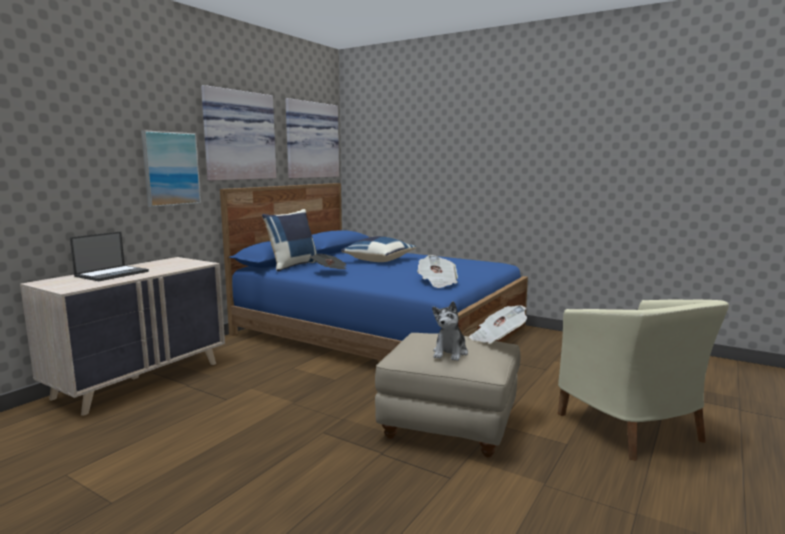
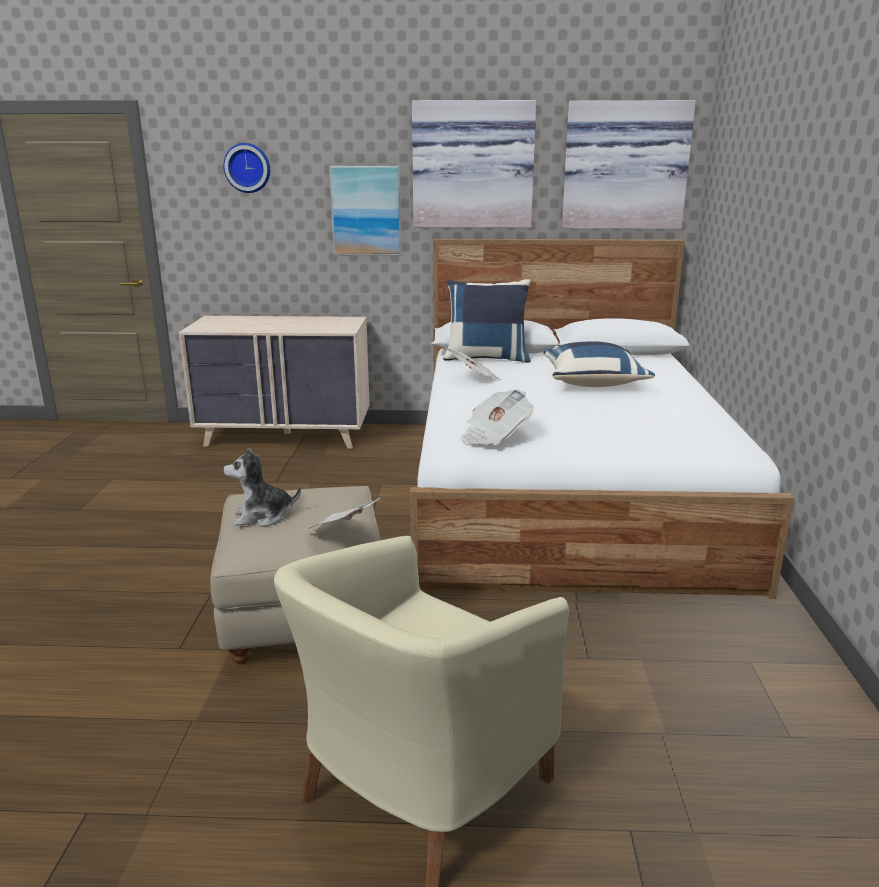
camera: 60 degrees right, 10 degrees up
(64, 128) = (248, 168): none -> wall clock
(112, 274) = (263, 322): laptop -> none
(379, 331) = (565, 491): blue bed -> white bed

